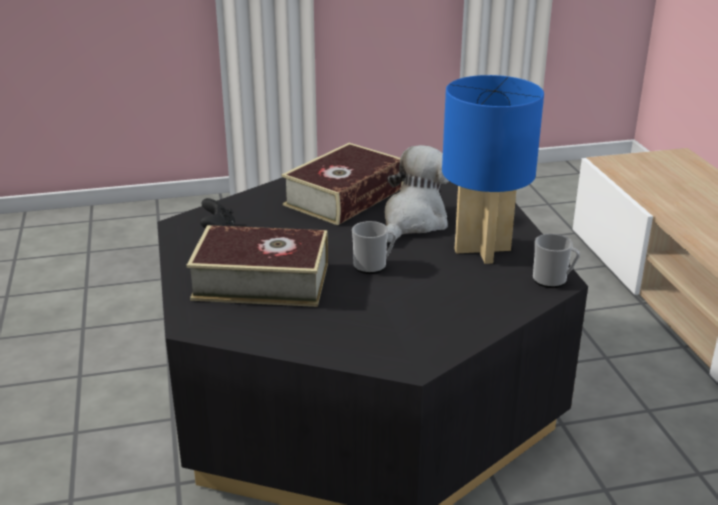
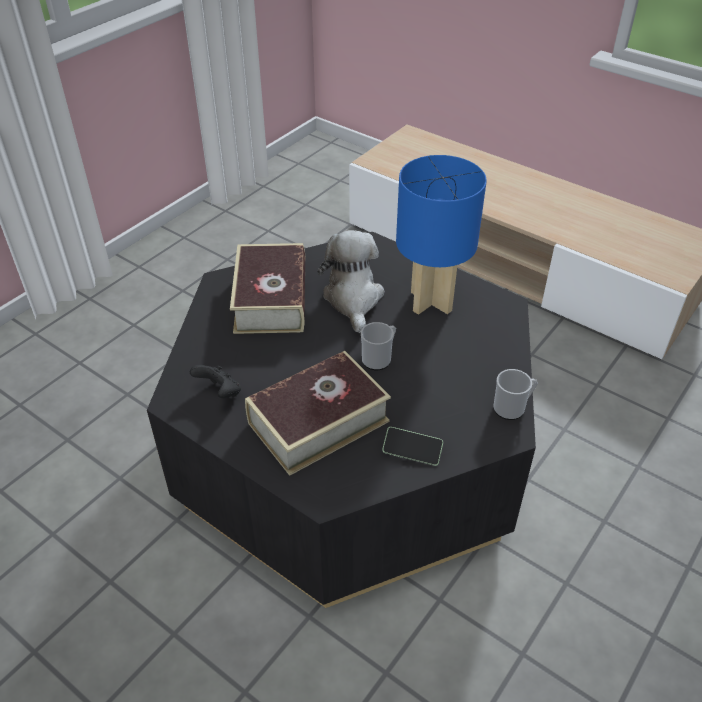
camera: 40 degrees left, 15 degrees up
(305, 333) = (412, 451): none -> phone
(553, 280) = (504, 306): mug -> mug (512, 408)

